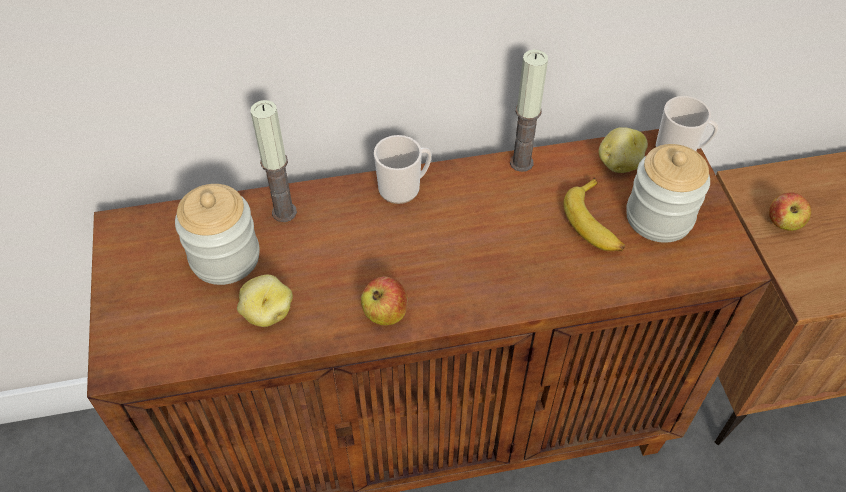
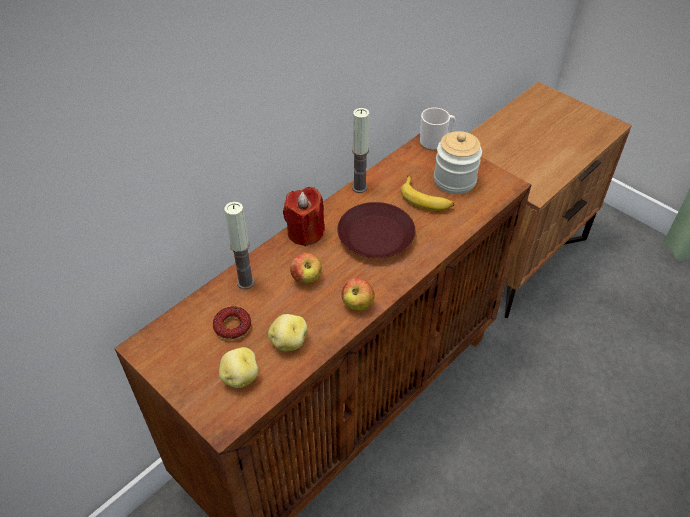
camera: 35 degrees left, 5 degrees down
(225, 257) = (232, 326): jar -> donut
(404, 187) = (305, 232): mug -> red candle
(484, 237) = (375, 236): none -> brown plate
(619, 163) = (411, 163): potato -> potato (240, 377)
(783, 223) = (495, 163): apple -> apple (306, 278)

